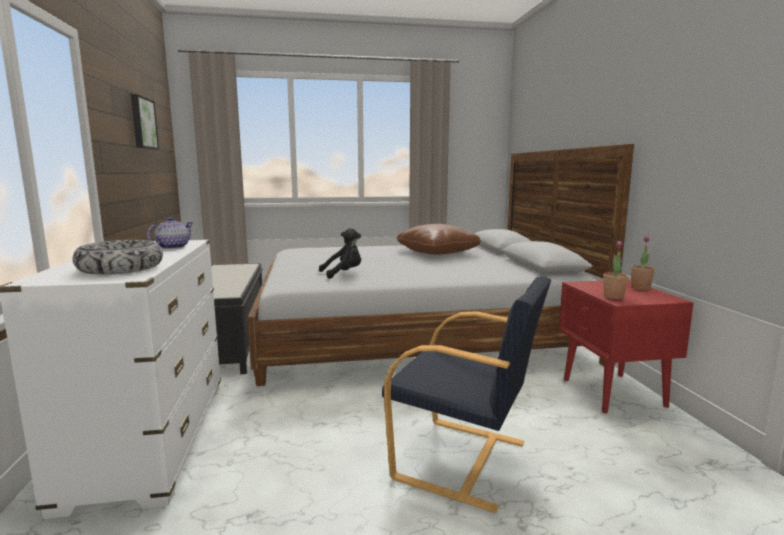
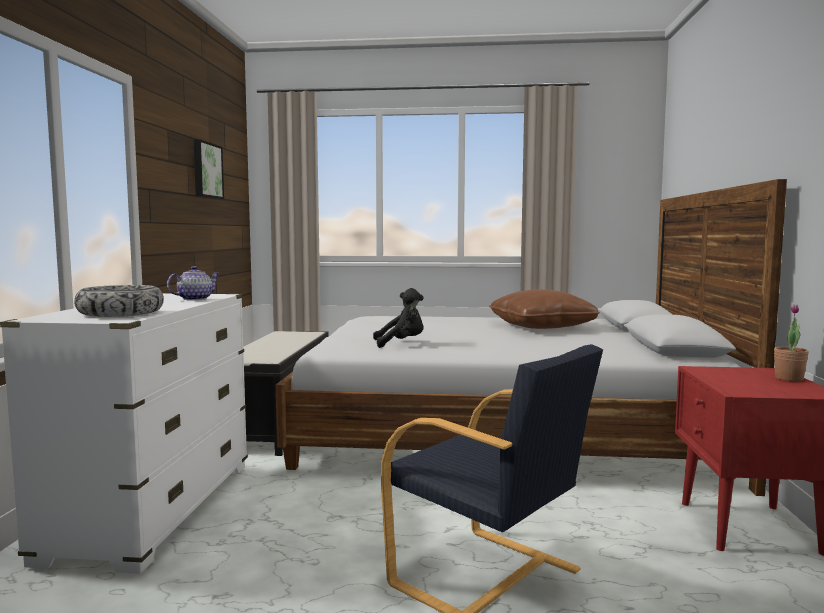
camera: 15 degrees right, 5 degrees down
(613, 296) = (733, 386): potted plant -> none

